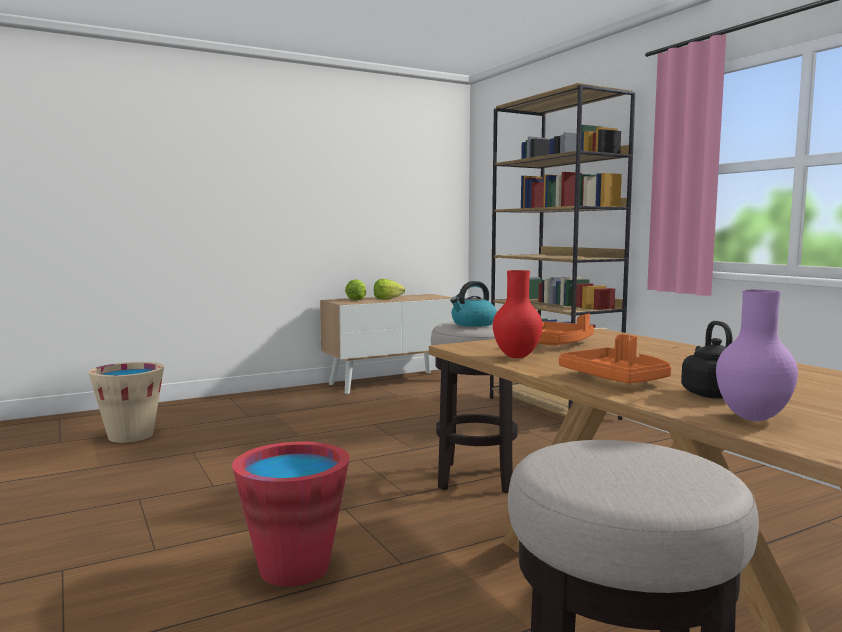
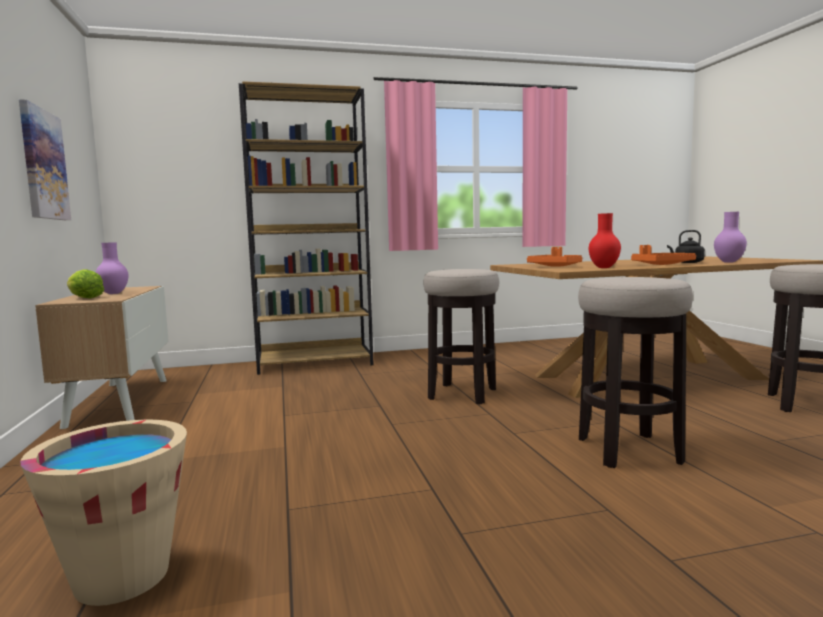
camera: 75 degrees left, 0 degrees up
(294, 568) = (629, 451): red bucket -> stool
(362, 204) = (43, 164): none -> picture
(387, 299) = (113, 293): lettuce -> purple vase
(473, 324) = (466, 269): kettle -> none

